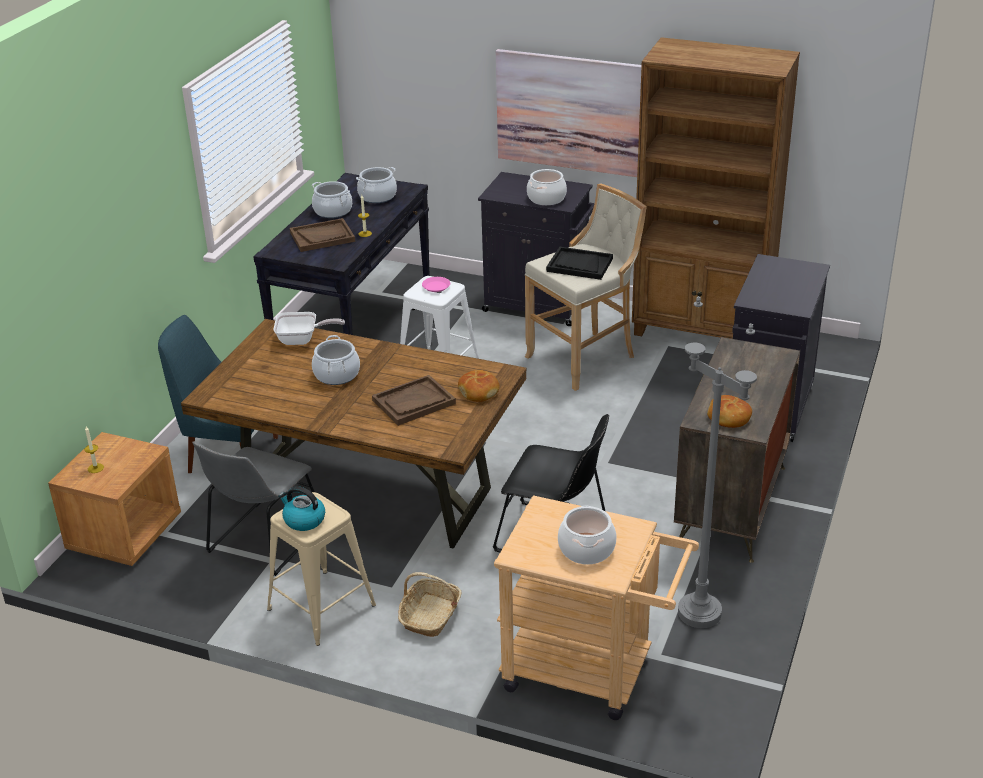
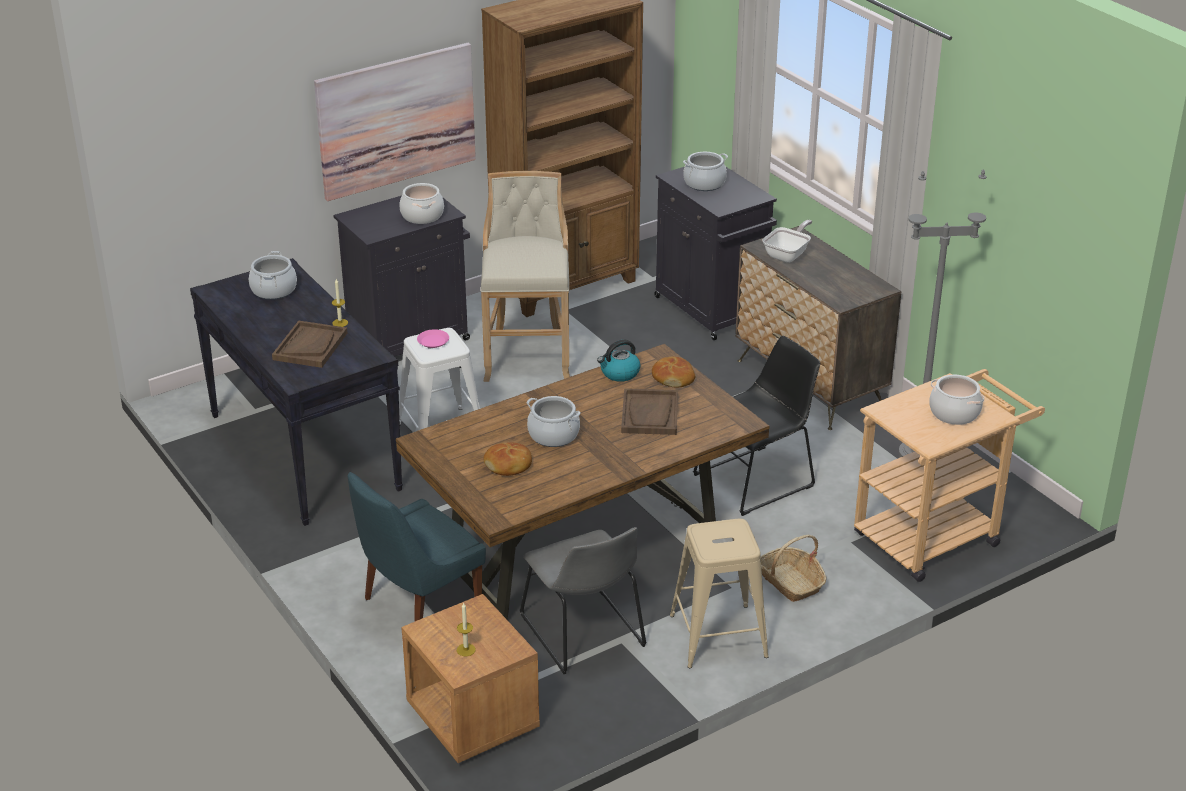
camera: 55 degrees left, 0 degrees up
(302, 340) = (466, 431): frying pan -> frying pan (788, 254)
(303, 520) = (726, 544): kettle -> kettle (619, 373)
(333, 211) = (265, 323): cooking pot -> cooking pot (704, 183)
(579, 265) = (526, 257): black tray -> none
(728, 418) = (853, 290): bread -> bread (508, 465)

